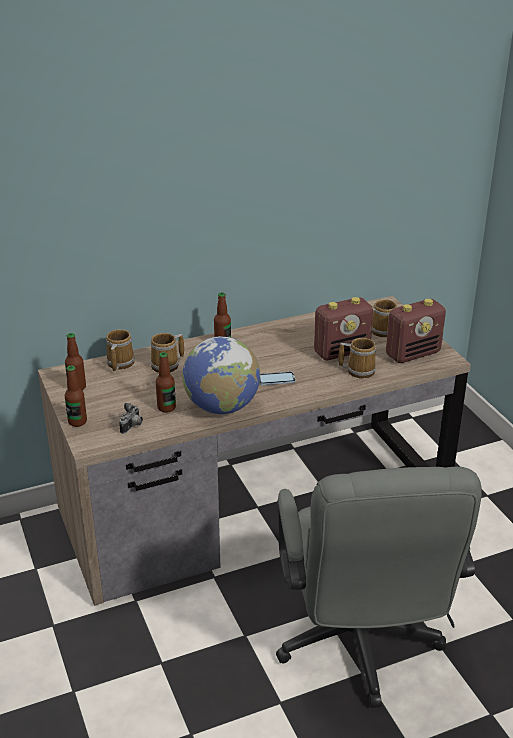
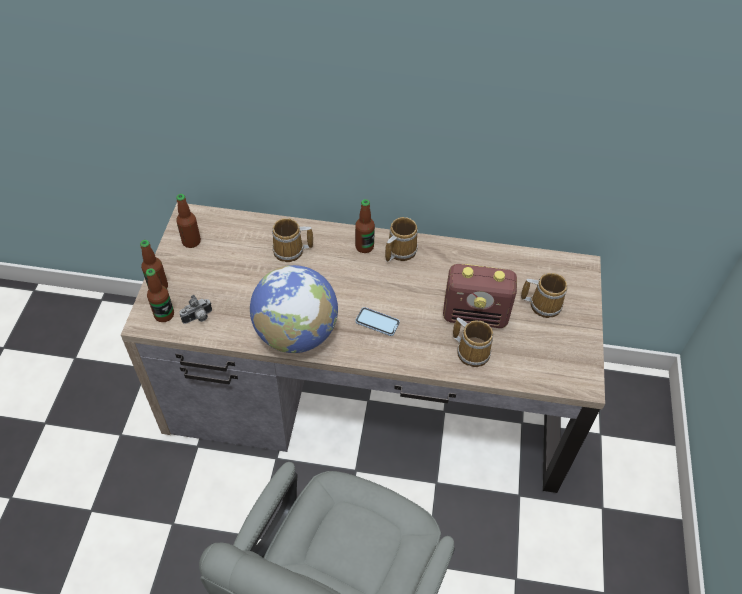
camera: 30 degrees right, 20 degrees up
(119, 363) = (250, 227): mug -> mug (399, 250)
(166, 408) = (246, 308): bottle -> bottle (164, 315)
(413, 354) = (550, 356): radio -> none

